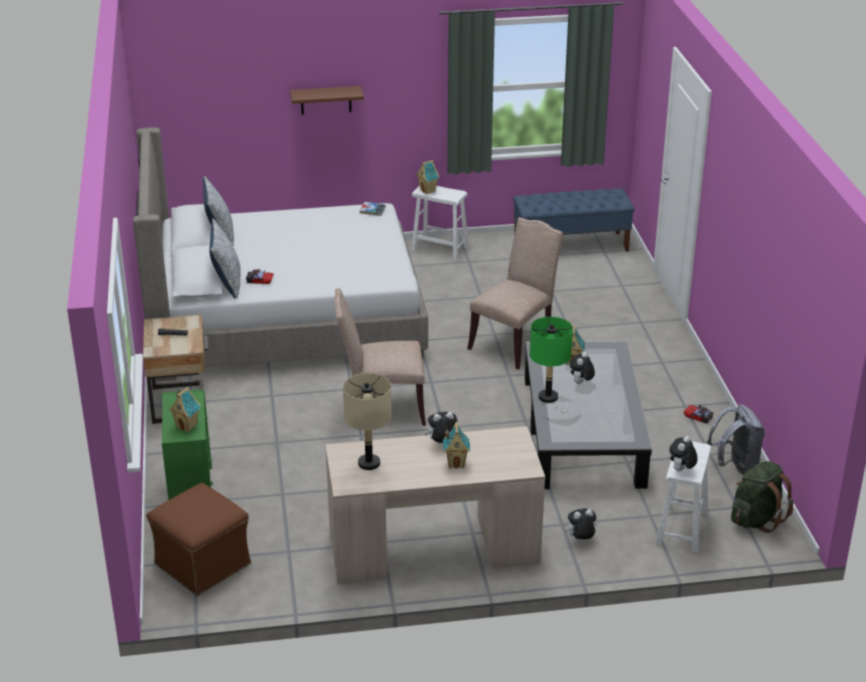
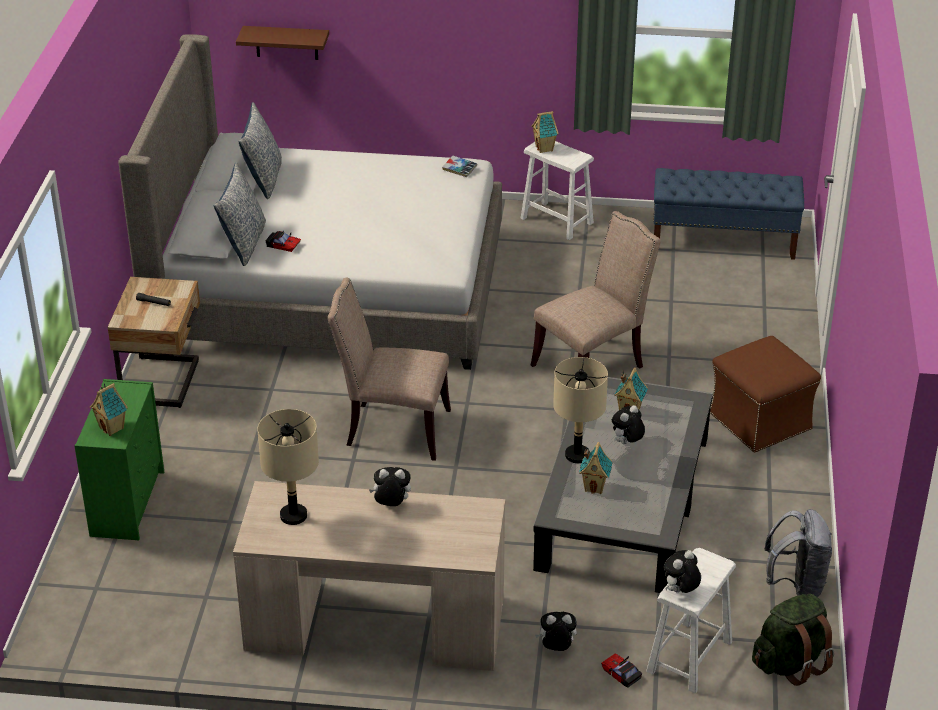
camera: 15 degrees right, 5 degrees up
(202, 563) = (102, 594): brown ottoman -> brown ottoman (759, 421)
(326, 100) = (425, 21): brown shelf -> brown shelf (286, 42)
(456, 463) = (396, 534): toy house -> toy house (595, 487)
(548, 397) = (577, 455): green table lamp -> beige table lamp
(698, 416) = (780, 507): toy car -> toy car (621, 673)

